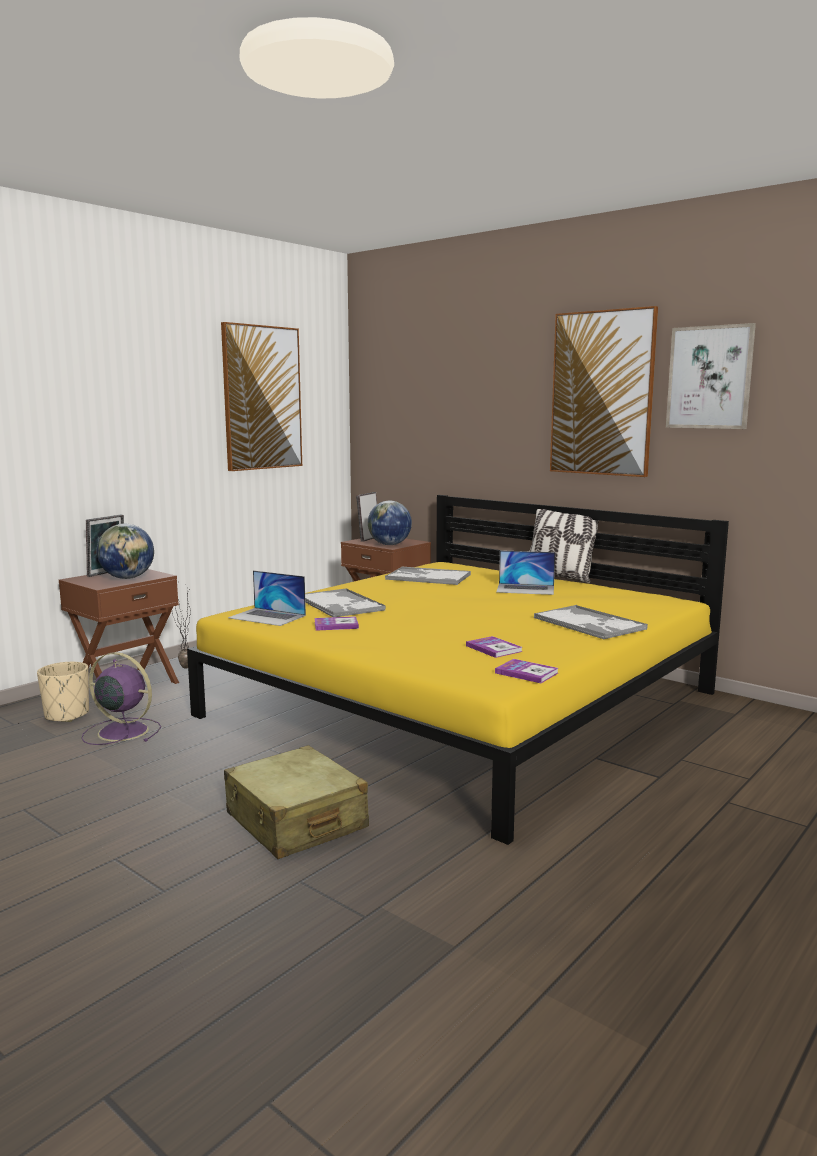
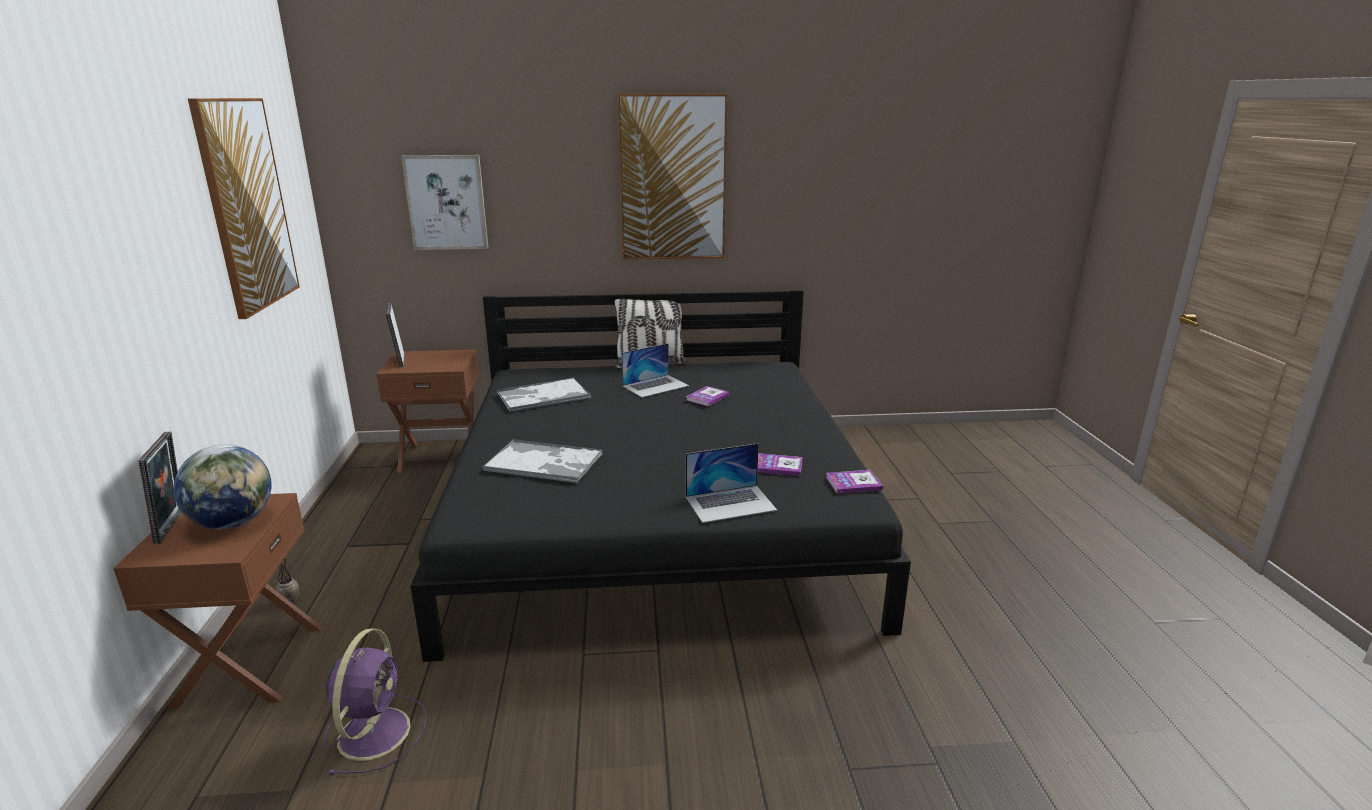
camera: 45 degrees left, 10 degrees up
(67, 715) = (246, 753): beige planter -> none
(121, 731) = (375, 730): purple fan -> purple fan turned 120 degrees clockwise
(267, 616) = (509, 509): laptop -> laptop (730, 503)
(296, 821) = (745, 715): beige suitcase -> none
(336, 625) = (600, 492): book -> book (707, 397)
(389, 545) = (444, 364): globe -> none
(463, 704) = (656, 516): yellow bed -> black bed
(589, 624) = (781, 411): tray -> none
(709, 377) = (777, 164): picture -> picture (446, 202)

